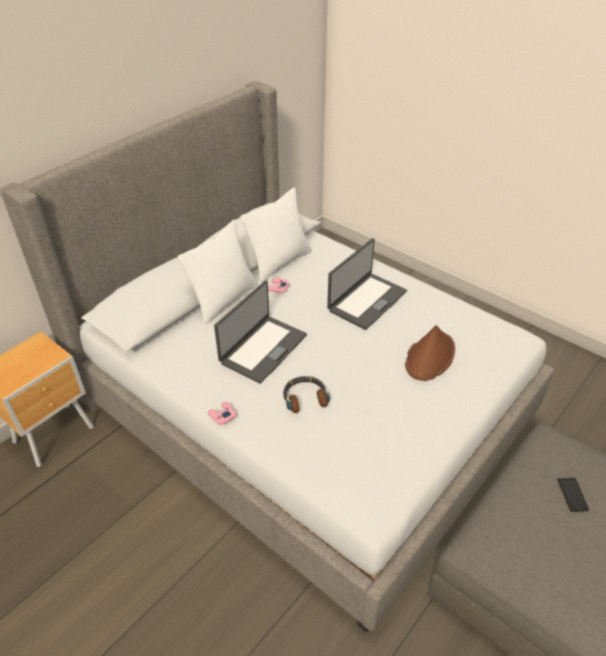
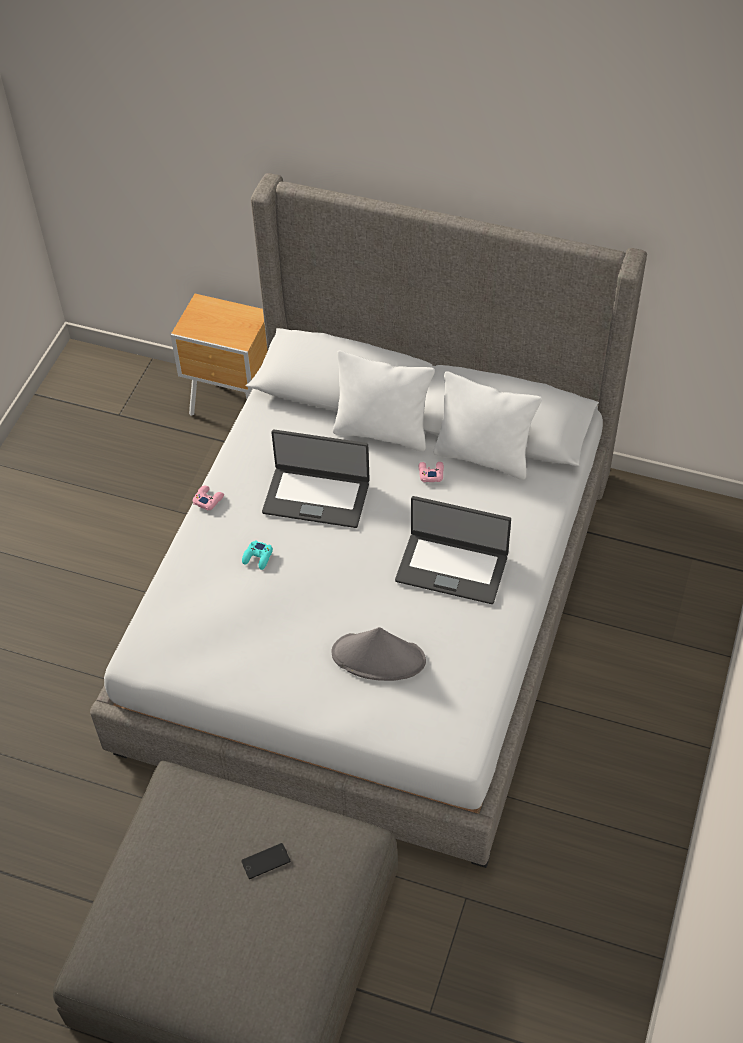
camera: 70 degrees right, 10 degrees up
(305, 397) = (258, 557): headphones -> turquoise game controller
(430, 356) = (379, 657): brown hat -> grey hat

